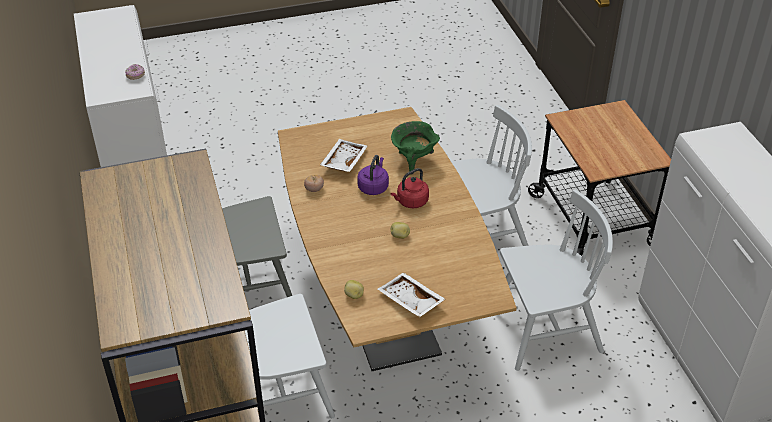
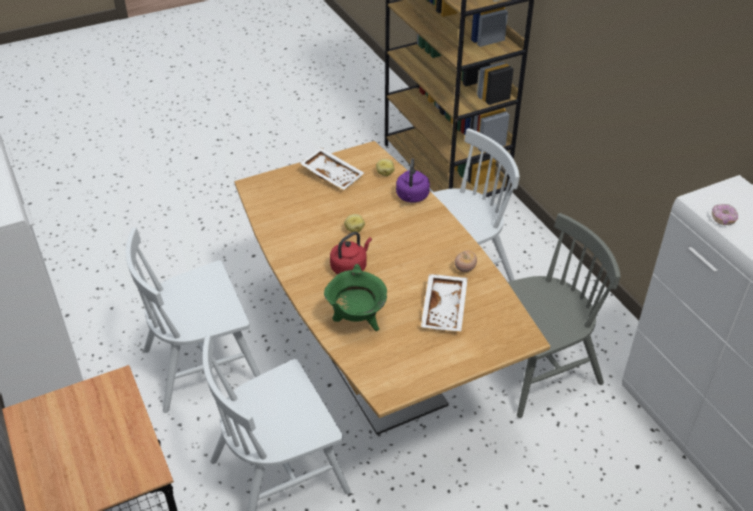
camera: 170 degrees right, 0 degrees up
(373, 187) = (397, 280): purple kettle -> purple kettle (412, 197)

